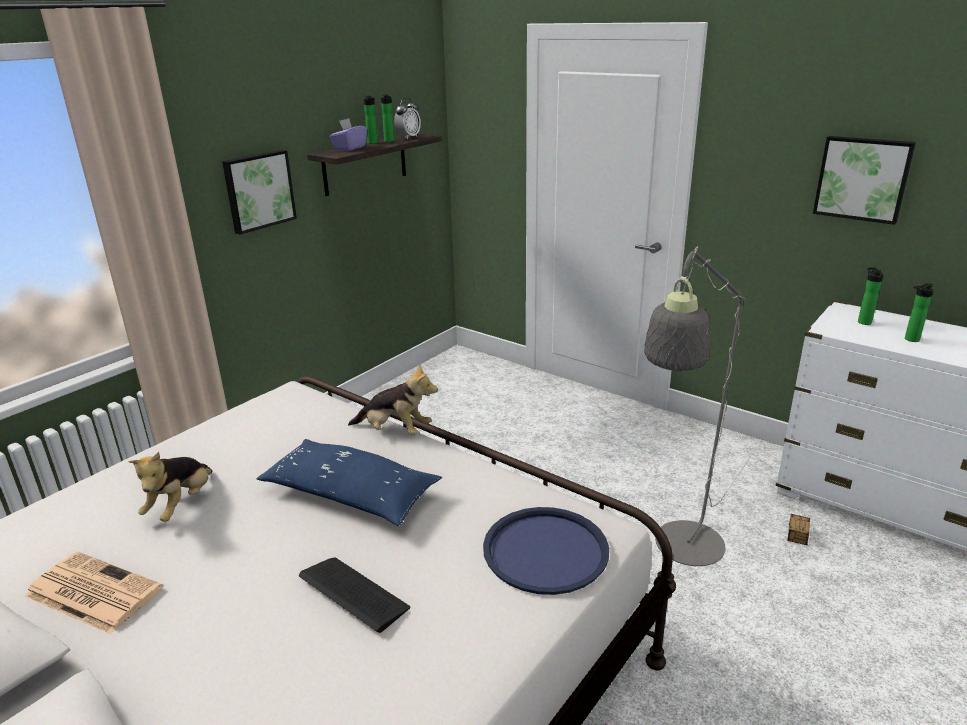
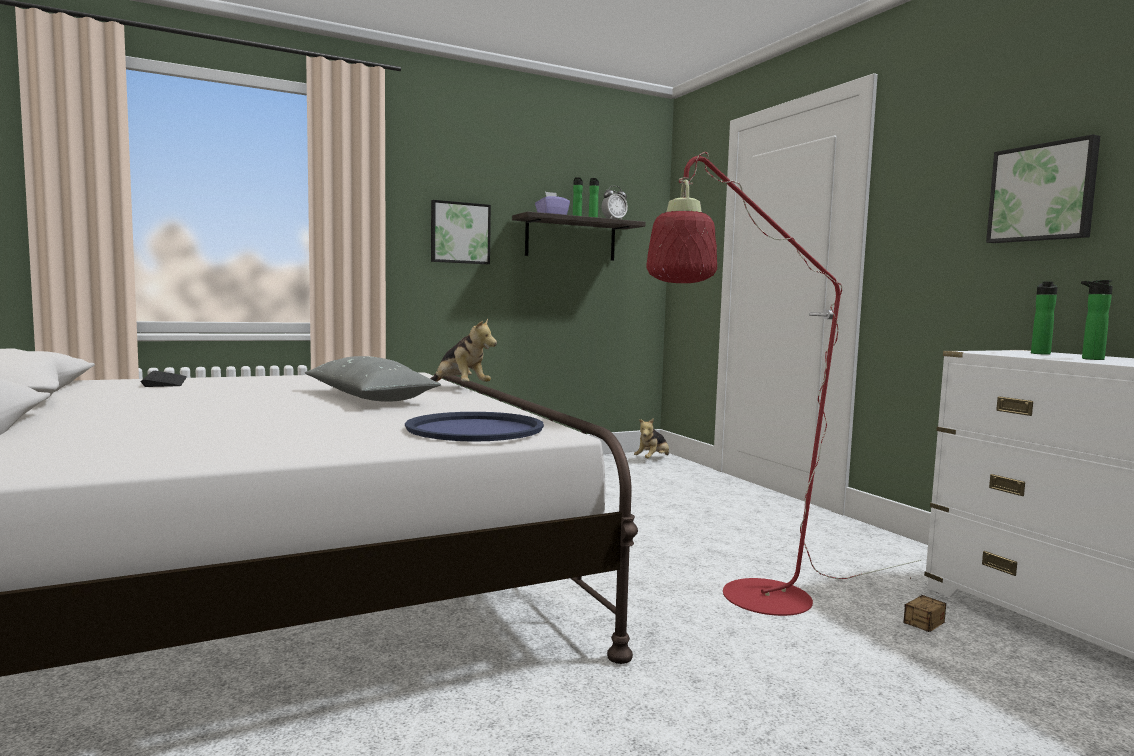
camera: 25 degrees right, 20 degrees down
(91, 592) = (125, 396): newspaper -> none
(181, 505) = (247, 386): plush toy -> plush toy (652, 460)
(350, 495) = (368, 397): blue pillow -> grey pillow
(354, 594) = (281, 418): keyboard -> keyboard (165, 381)
(683, 553) = (749, 601): grey floor lamp -> red floor lamp

